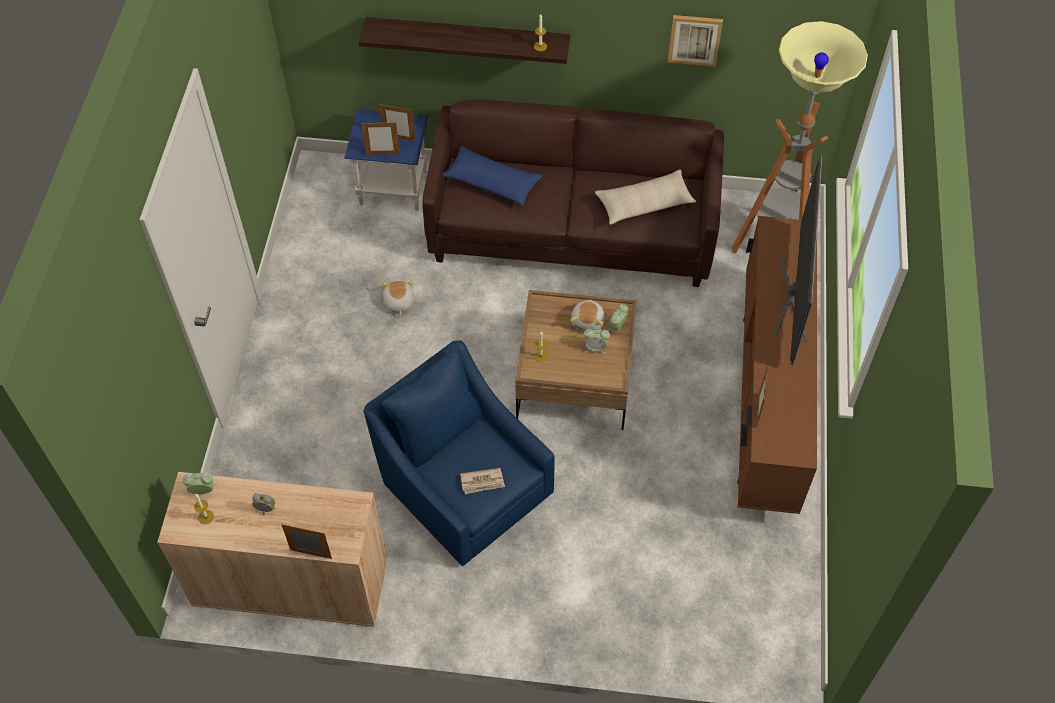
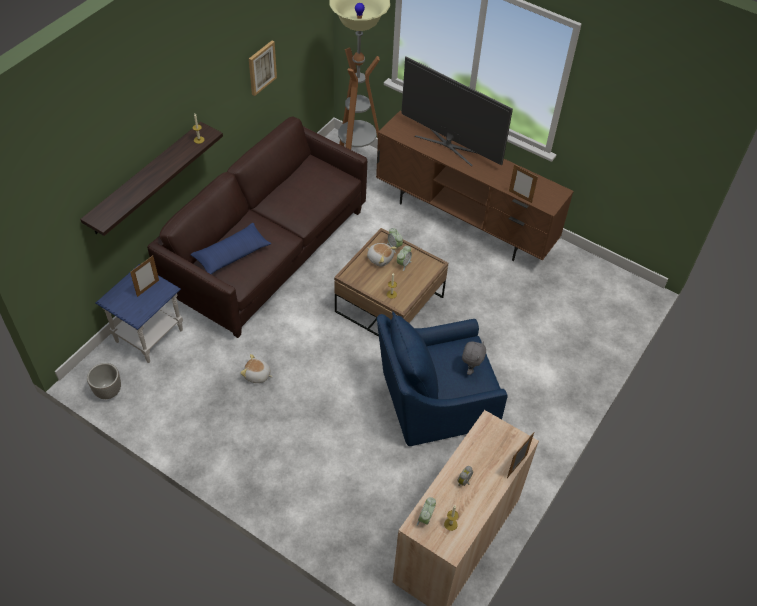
camera: 65 degrees left, 5 degrees down
(307, 192) = (108, 391): none -> planter
(382, 154) = (154, 304): picture frame -> none
(482, 482) = (470, 368): newspaper -> grey plush toy
(644, 203) = (311, 186): beige pillow -> none

